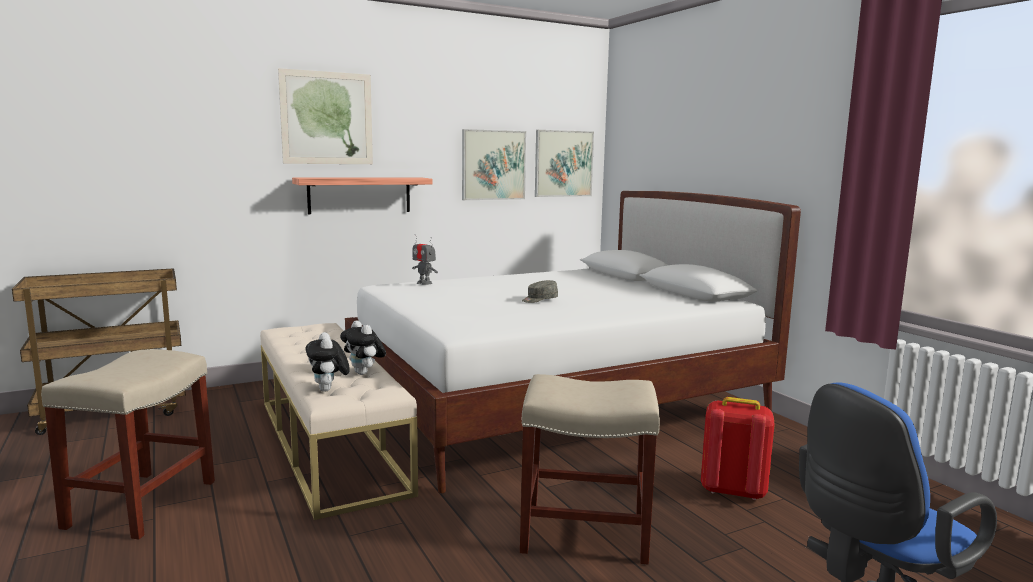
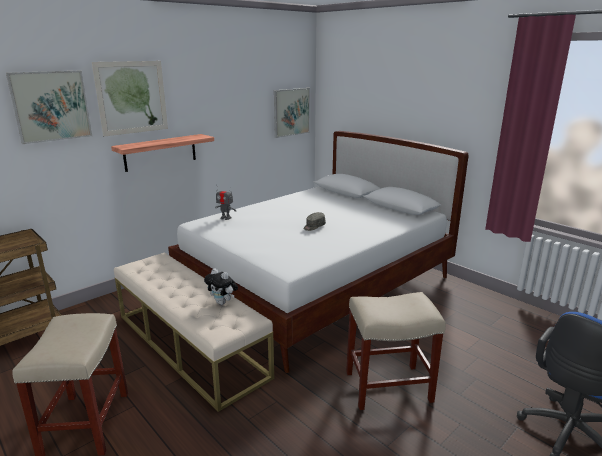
camera: 15 degrees left, 10 degrees up
(328, 390) = (210, 323): plush toy -> none
(493, 165) = (248, 118): picture -> picture (51, 106)
(732, 491) = (452, 338): red backpack -> none

